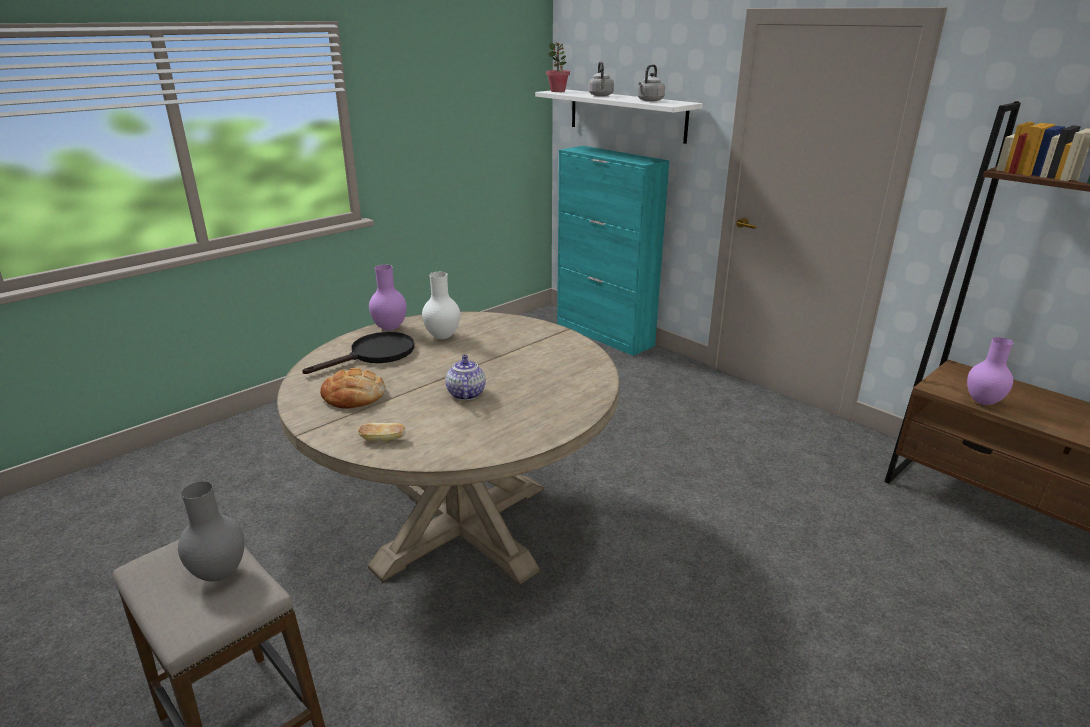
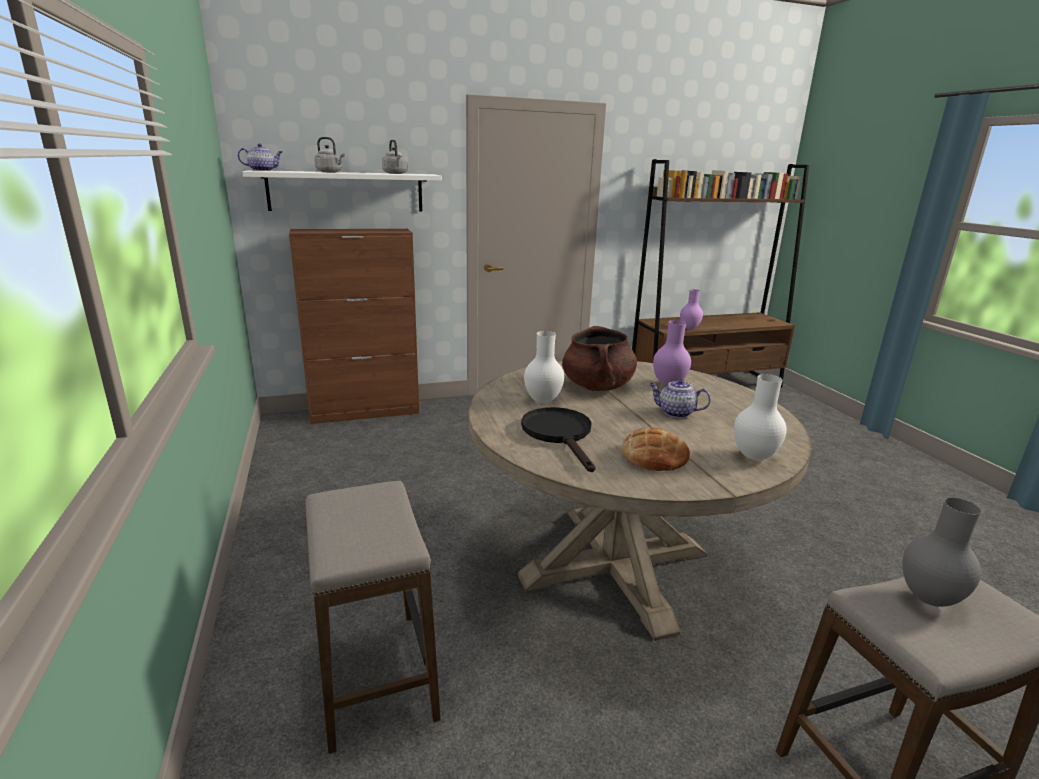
camera: 65 degrees left, 5 degrees down
(285, 453) = (375, 677): none -> stool
(383, 439) = (753, 456): bread -> white vase
(390, 328) = (494, 418): purple vase -> purple vase (668, 384)
(502, 351) = (597, 386): none -> brown cooking pot
(558, 91) = (263, 170): potted plant -> teapot
(604, 335) = (365, 412): turquoise cabinet -> brown cabinet

